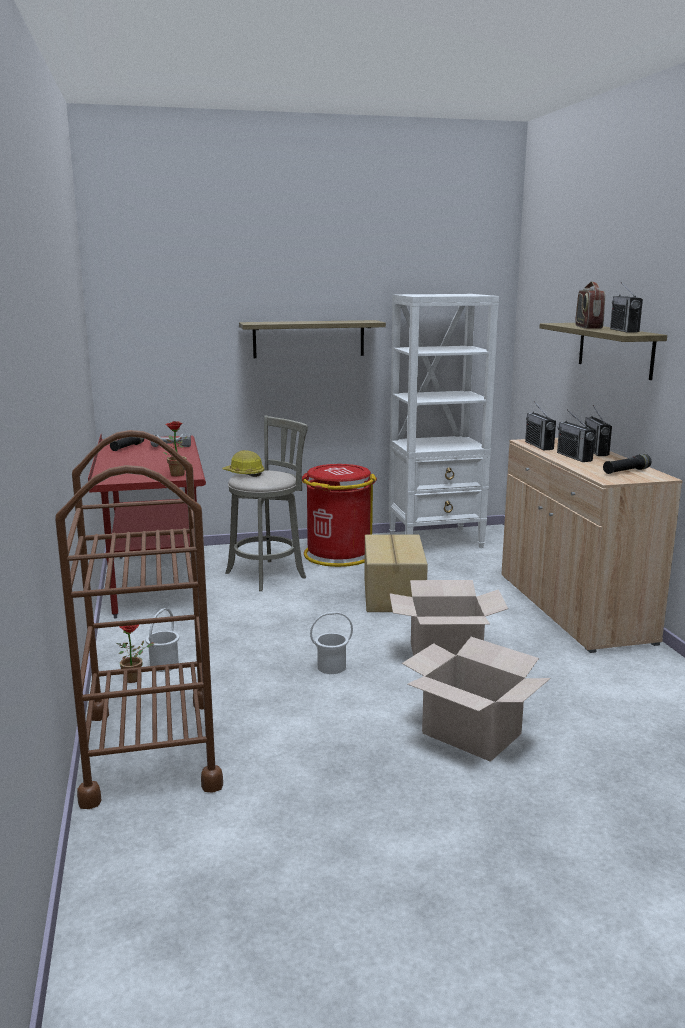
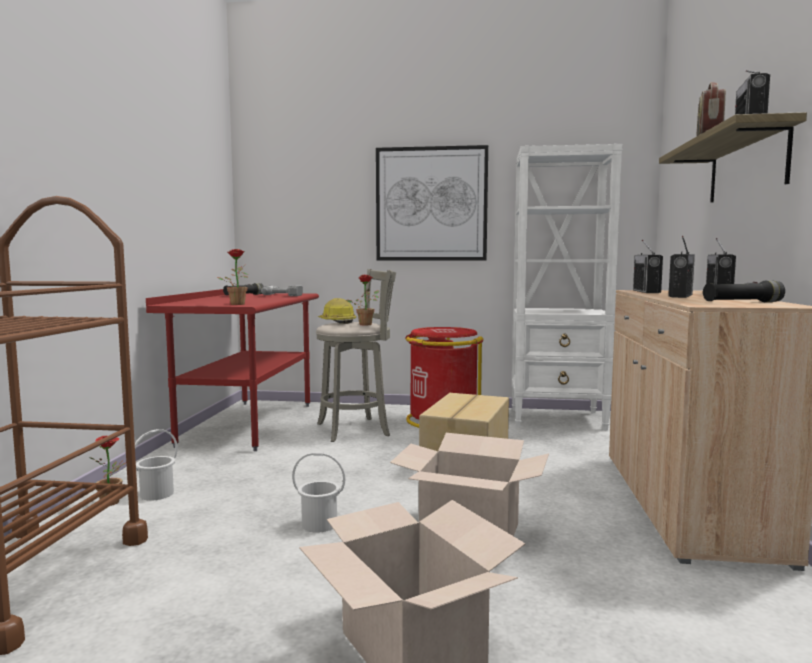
camera: 20 degrees right, 10 degrees down
(280, 476) = (366, 324): none -> potted plant
(309, 339) = (431, 204): shelf -> picture
(574, 457) = (681, 296): radio -> radio turned 150 degrees counterclockwise

